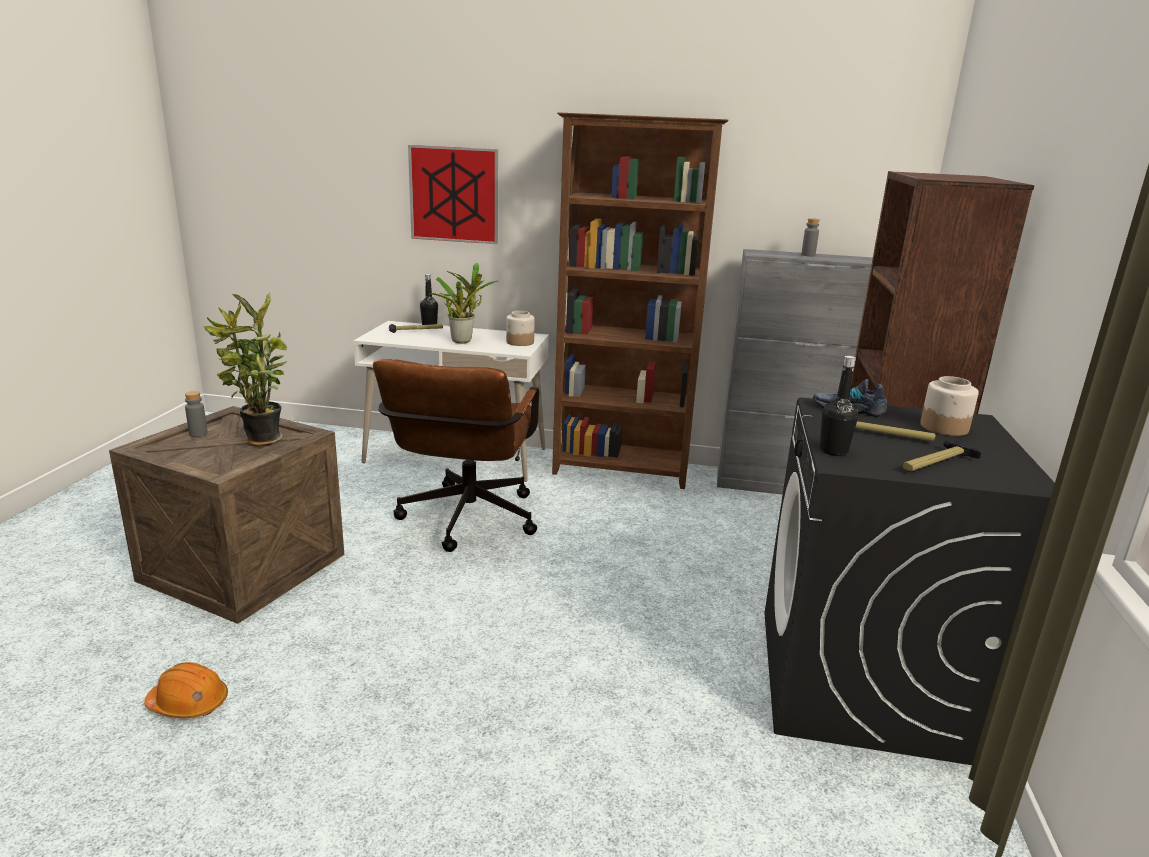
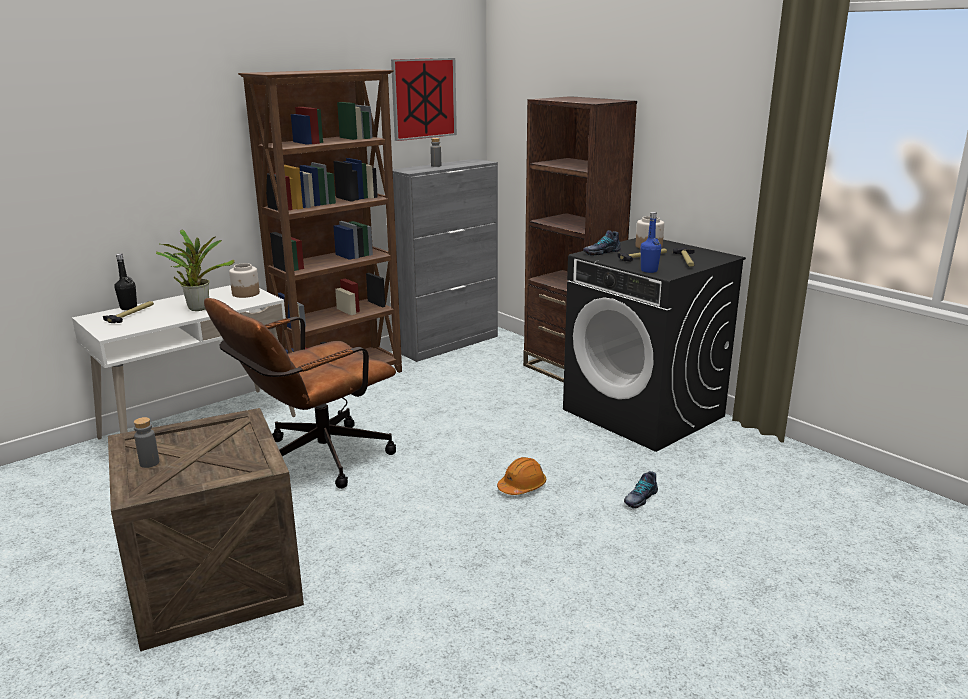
camera: 50 degrees left, 0 degrees up
(189, 704) = (386, 654): orange hard hat -> orange hard hat (522, 486)
(259, 441) = (222, 440): potted plant -> none
(454, 194) = (127, 165): picture -> picture (424, 98)
(465, 523) = (313, 460): brown office chair -> brown office chair turned 90 degrees clockwise
(640, 766) = (640, 498): none -> shoe
(833, 451) = (649, 270): black bottle -> blue bottle

